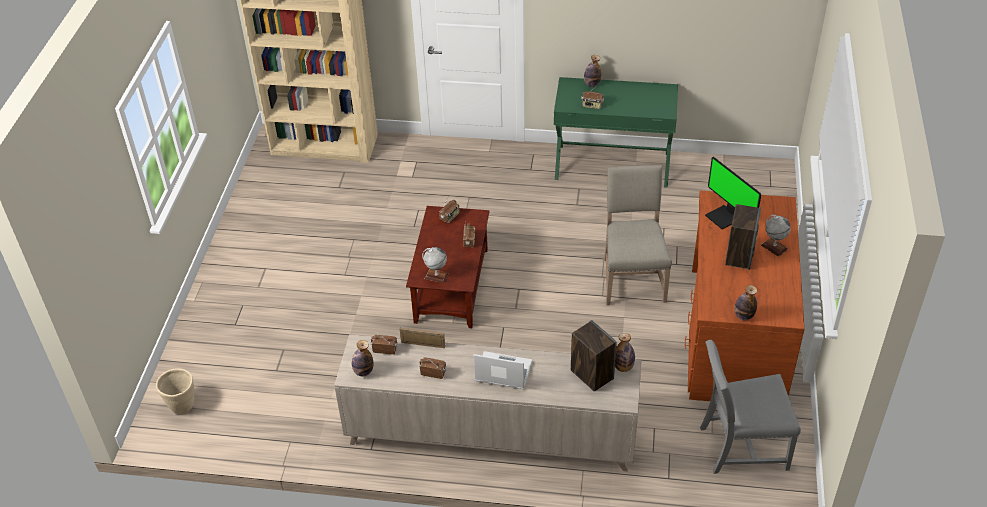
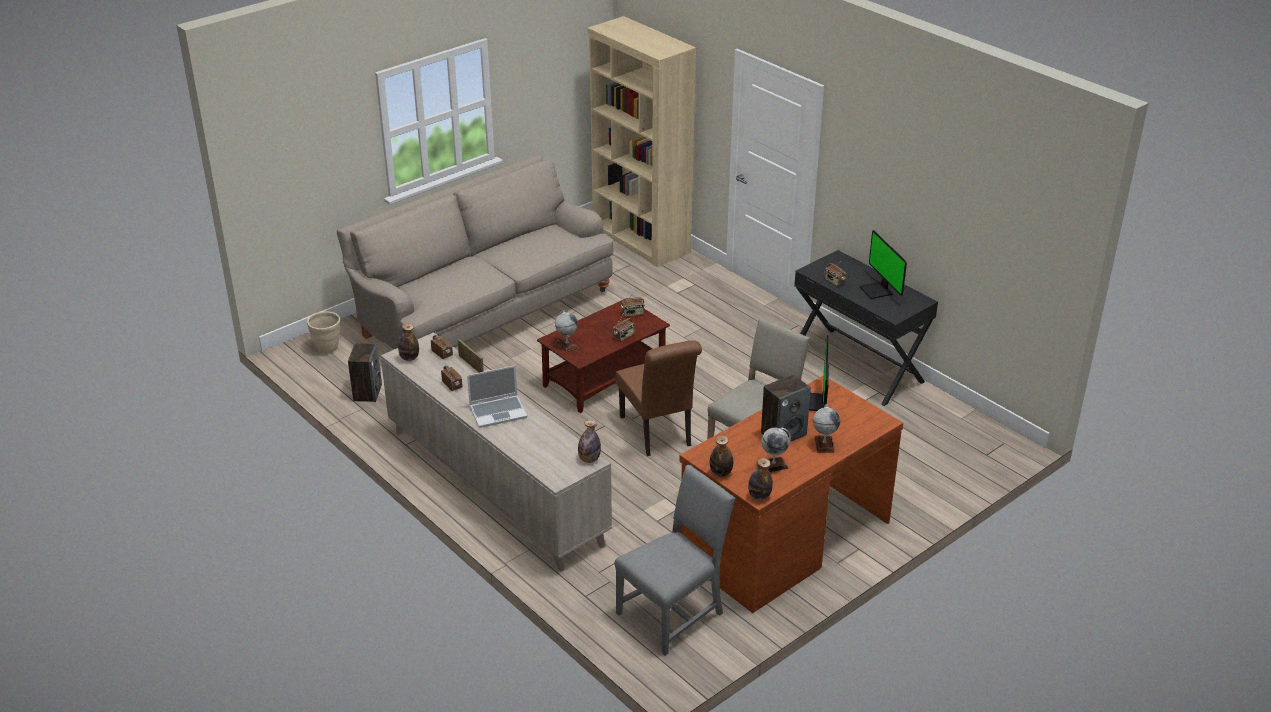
camera: 40 degrees right, 10 degrees down
(278, 285) = (484, 312): none -> beige sofa
(502, 372) = (498, 412): laptop -> laptop turned 105 degrees clockwise
(550, 308) = (658, 433): none -> brown chair
(591, 84) = (858, 267): bottle -> bottle (759, 496)
(591, 374) = (558, 450): speaker -> speaker (367, 392)
(612, 165) = (857, 366): green desk -> black desk
(630, 97) = (877, 291): none -> monitor
(740, 446) = (673, 613): grey chair -> grey chair turned 105 degrees clockwise
(766, 286) = (773, 465): none -> globe

